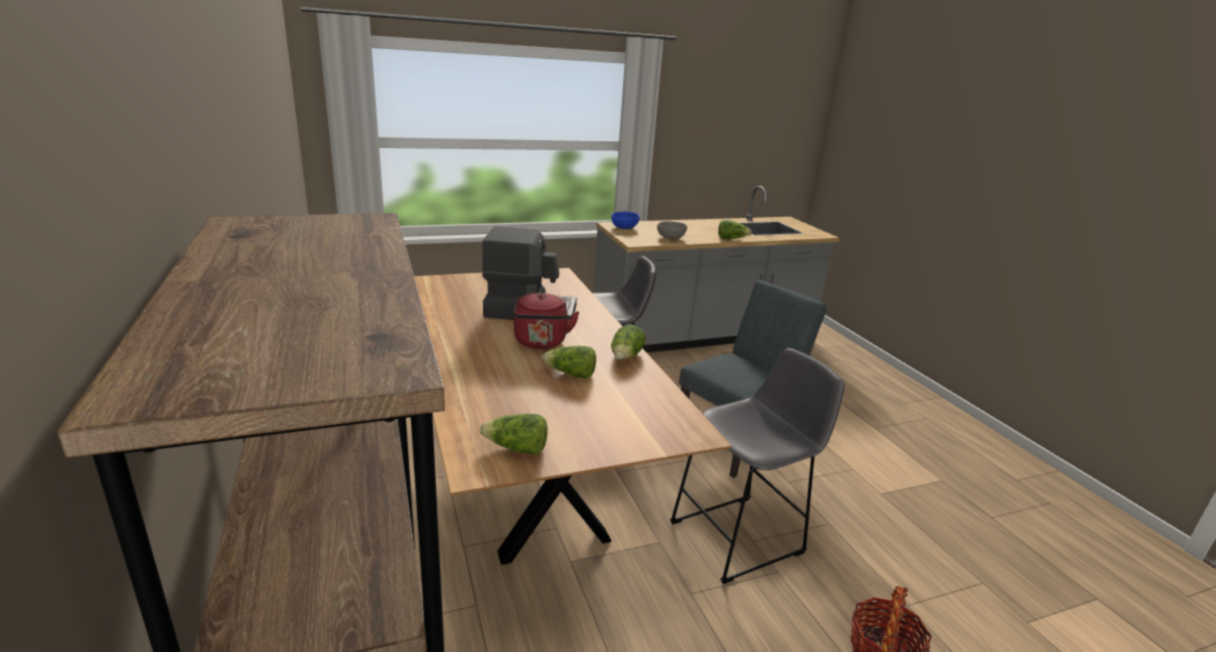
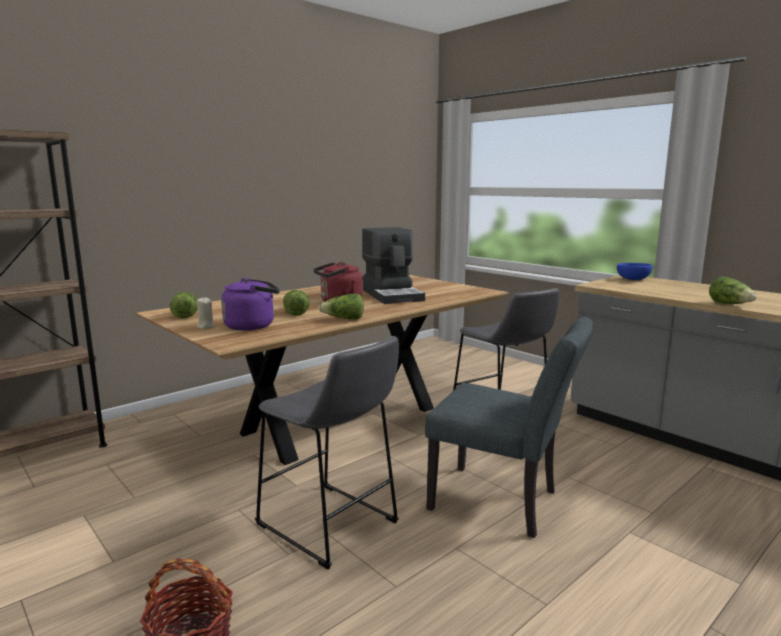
camera: 70 degrees right, 10 degrees down
(602, 440) = (205, 327): none -> beige candle
(621, 409) = (252, 326): none -> purple kettle
(671, 238) = (650, 290): grey bowl -> none

